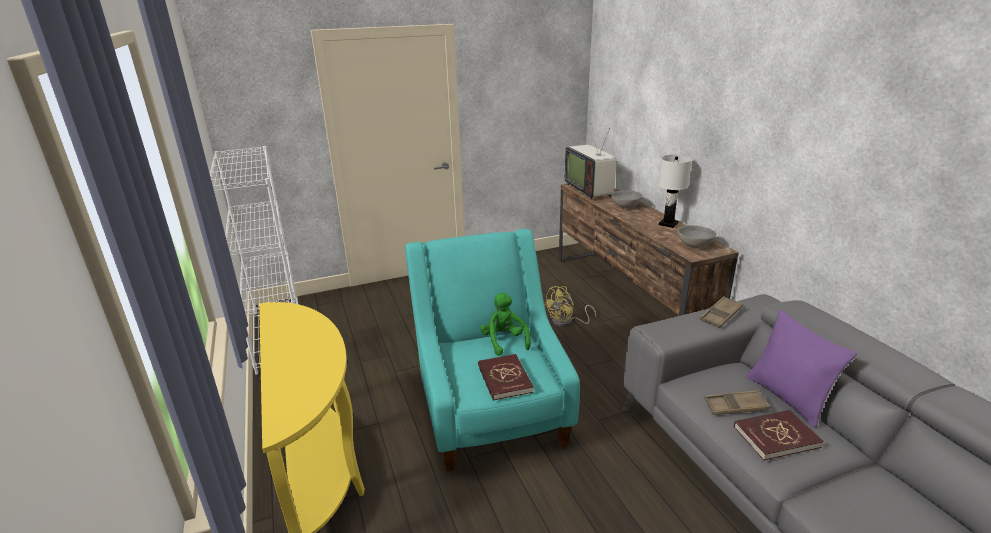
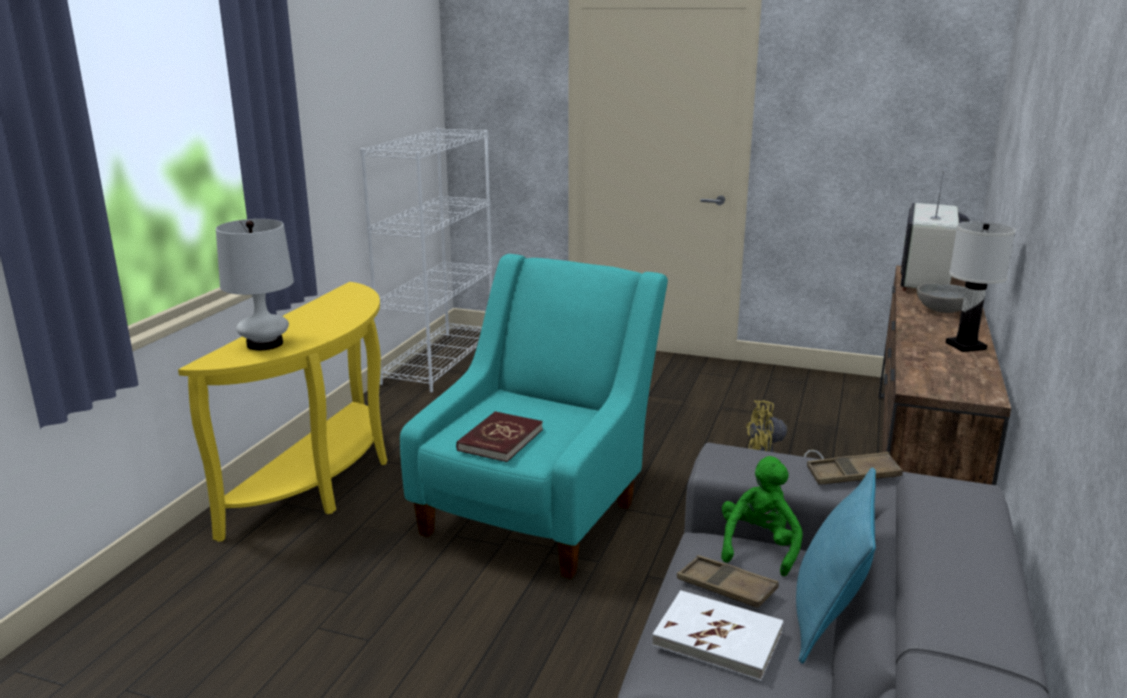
camera: 40 degrees right, 5 degrees down
(297, 387) = (265, 344): none -> white table lamp
(504, 341) = (560, 411): green plush toy -> green plush toy (759, 547)
(695, 244) = (952, 378): grey bowl -> none
(776, 437) = (718, 638): red book -> white book
(787, 398) = (827, 619): purple pillow -> turquoise pillow

